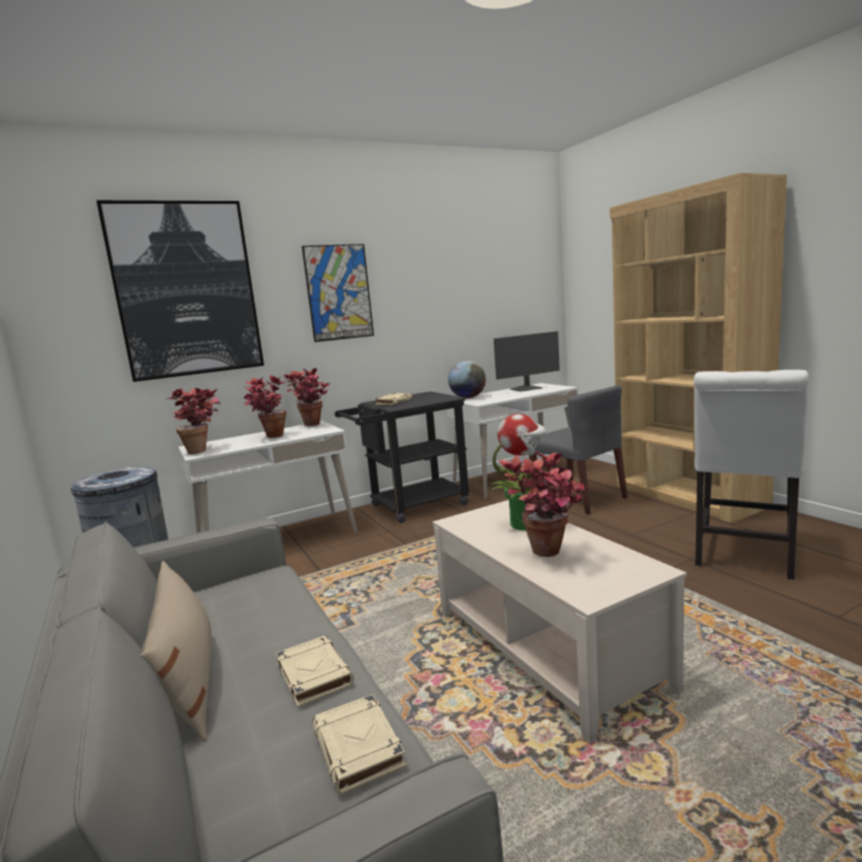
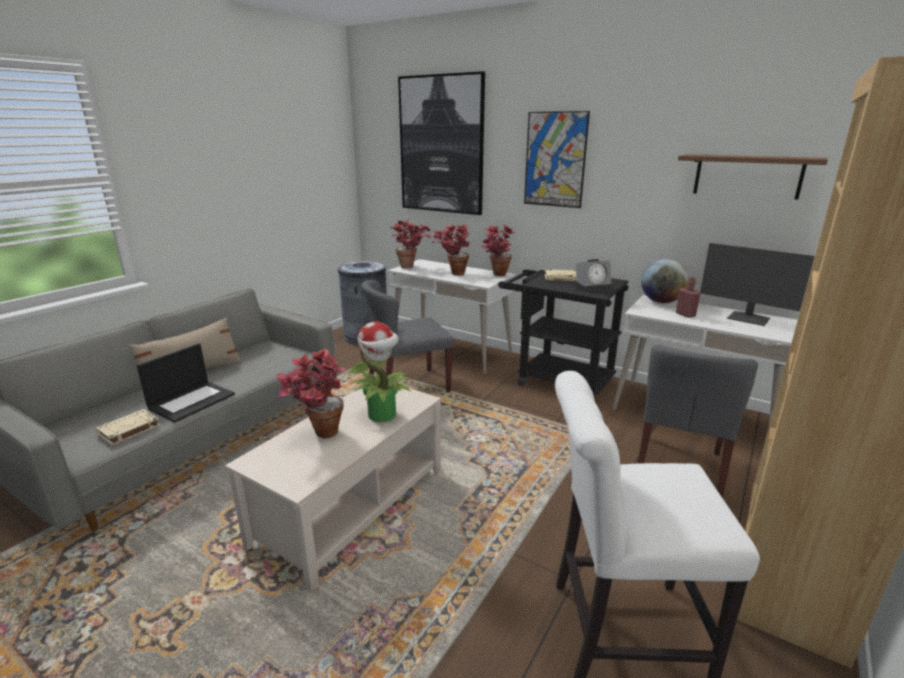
camera: 60 degrees right, 10 degrees up
(313, 674) = (192, 401): beige book -> laptop
(325, 578) = (408, 386): none -> grey chair
(433, 397) = (593, 287): none -> alarm clock
(486, 289) = (747, 176): none -> brown shelf
(502, 396) = (685, 315): none -> red bottle

